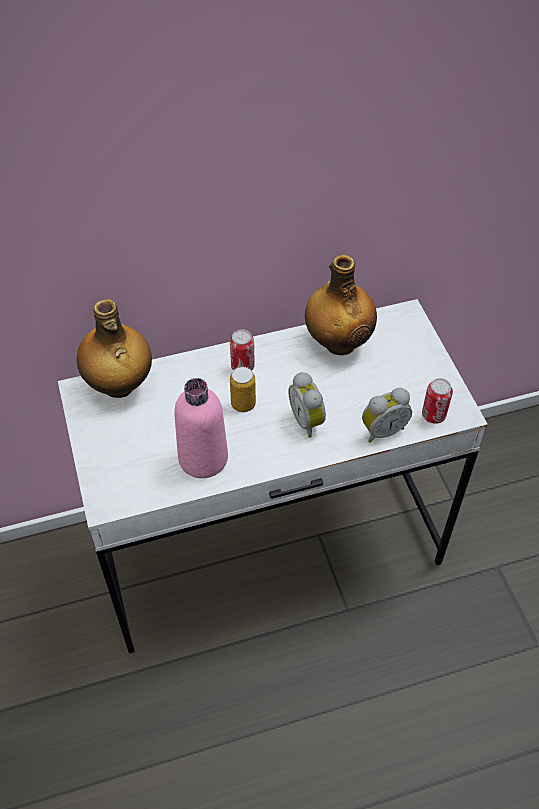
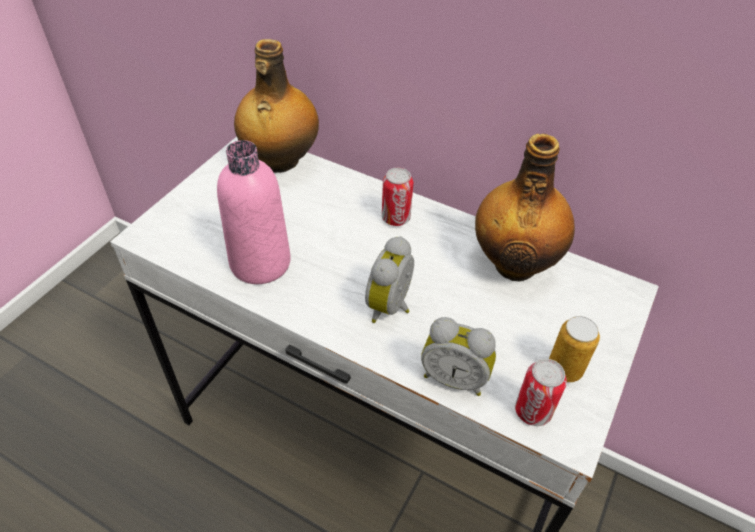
camera: 45 degrees right, 5 degrees down
(243, 404) = (354, 247): can -> can (564, 369)

